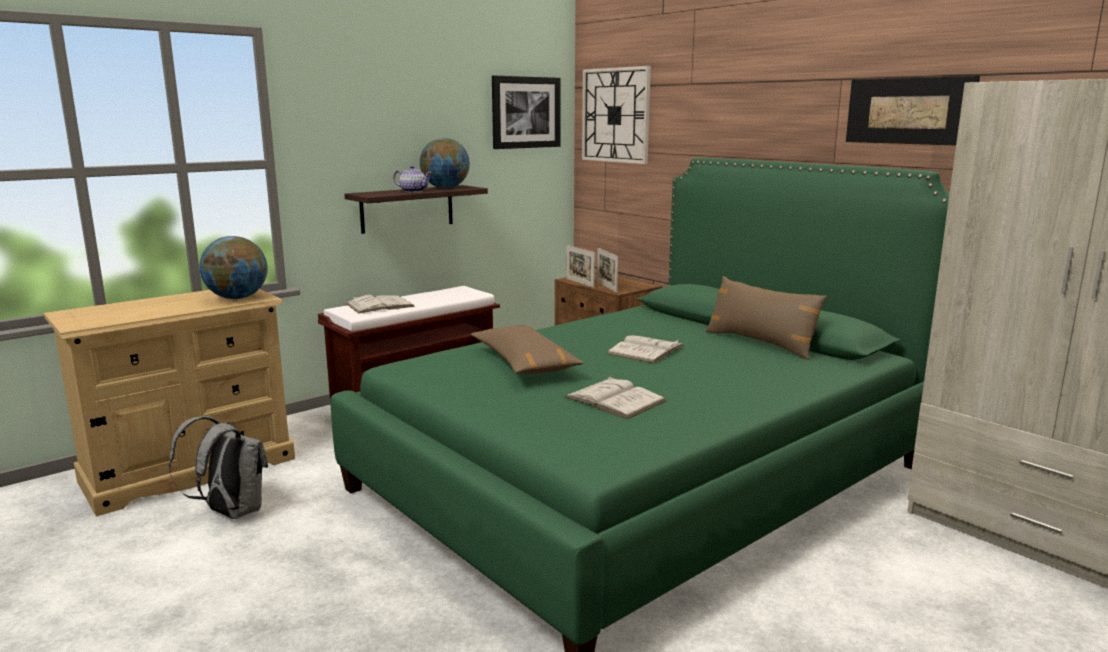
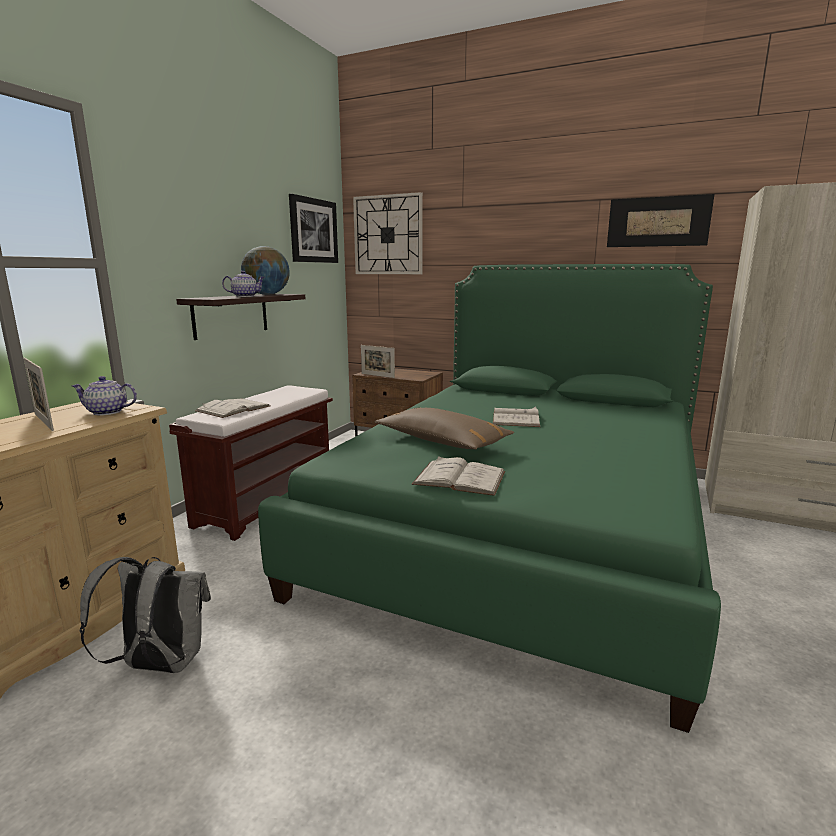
camera: 25 degrees left, 0 degrees up
(237, 298) = (107, 412): globe -> teapot
(606, 287) = (403, 376): picture frame -> picture frame (43, 422)
(615, 399) = (564, 460): white book -> white book (459, 478)
(760, 343) = (580, 403): brown pillow -> none

